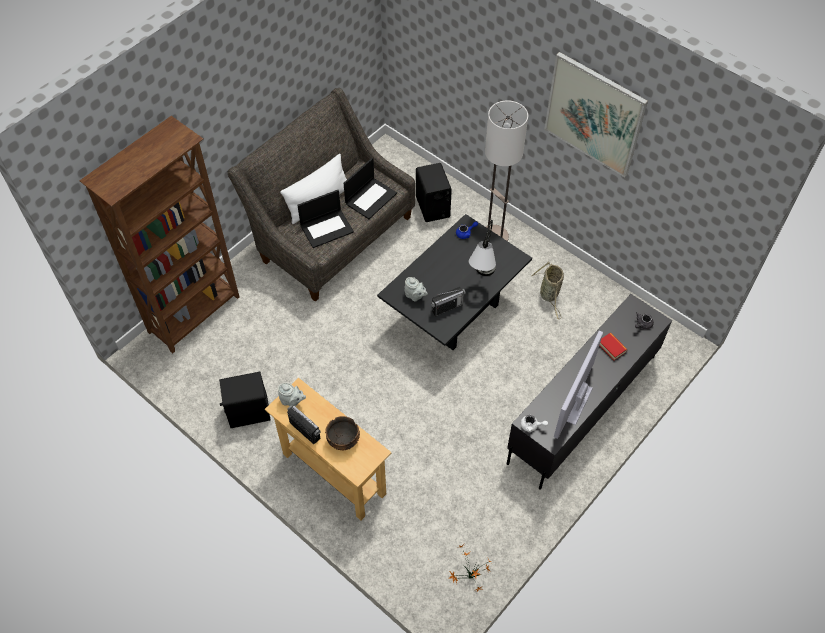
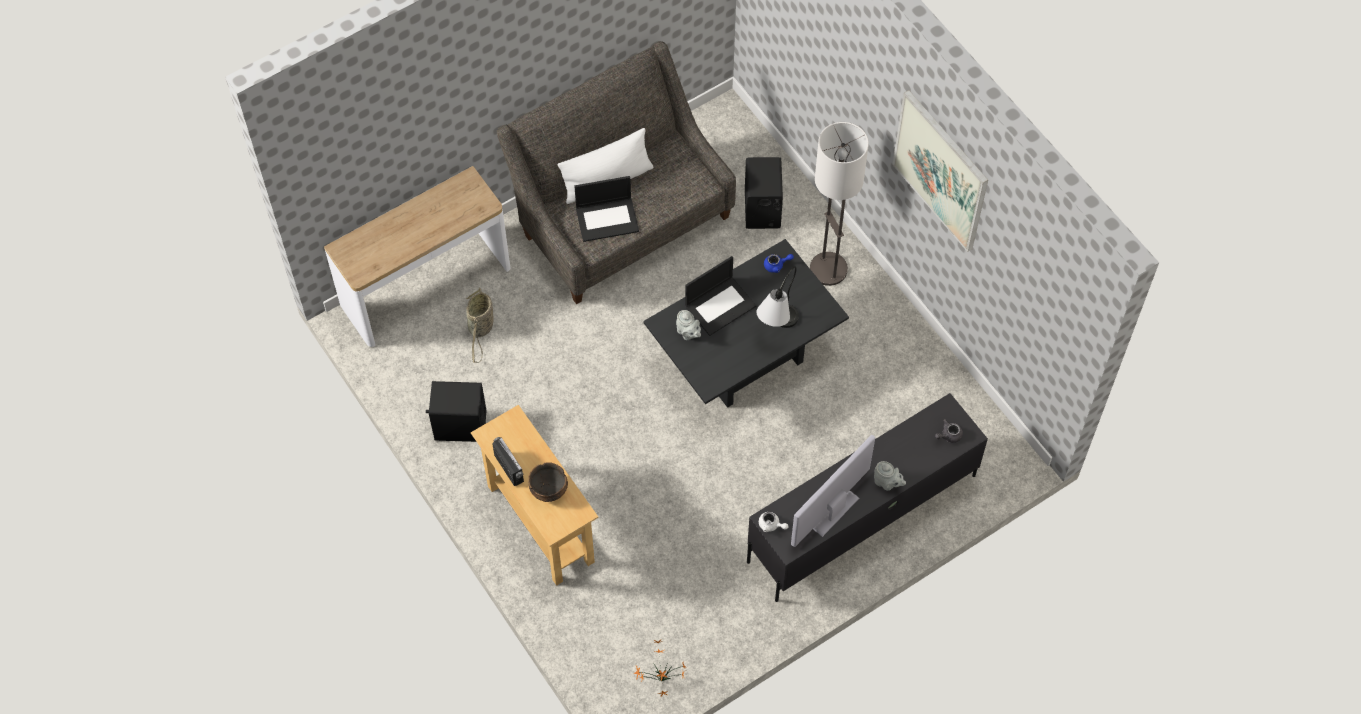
camera: 15 degrees right, 5 degrees up
(195, 314) = (426, 287): brown bookcase -> console table
(292, 401) = (503, 431): grey teapot -> grey teapot (887, 483)
(371, 198) = (673, 190): laptop -> laptop (720, 305)
(447, 307) = (722, 357): radio -> none
(549, 295) = (872, 364): basket -> basket (481, 329)
(611, 348) = (900, 455): book -> none

